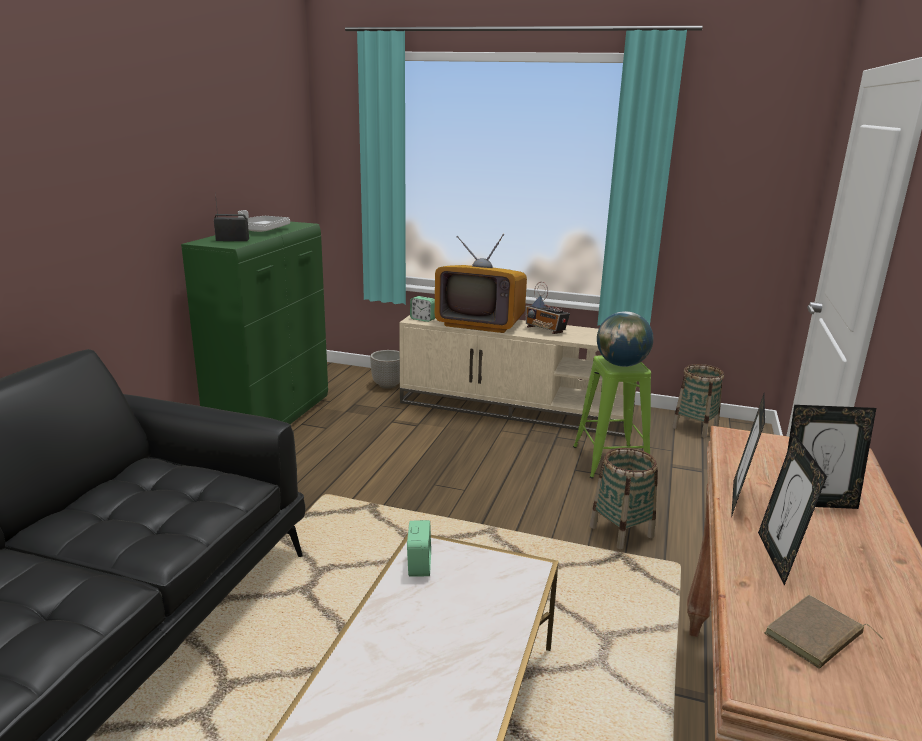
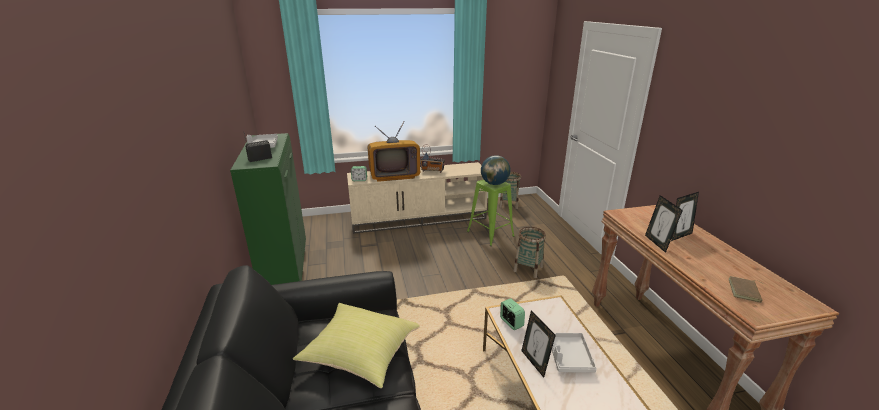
camera: 30 degrees left, 5 degrees up
(153, 515) = (359, 355): none -> yellow pillow
(387, 385) = (334, 224): planter -> none
(447, 652) = (570, 358): none -> grey tray
(778, 558) = (699, 264): picture frame -> picture frame (534, 362)

